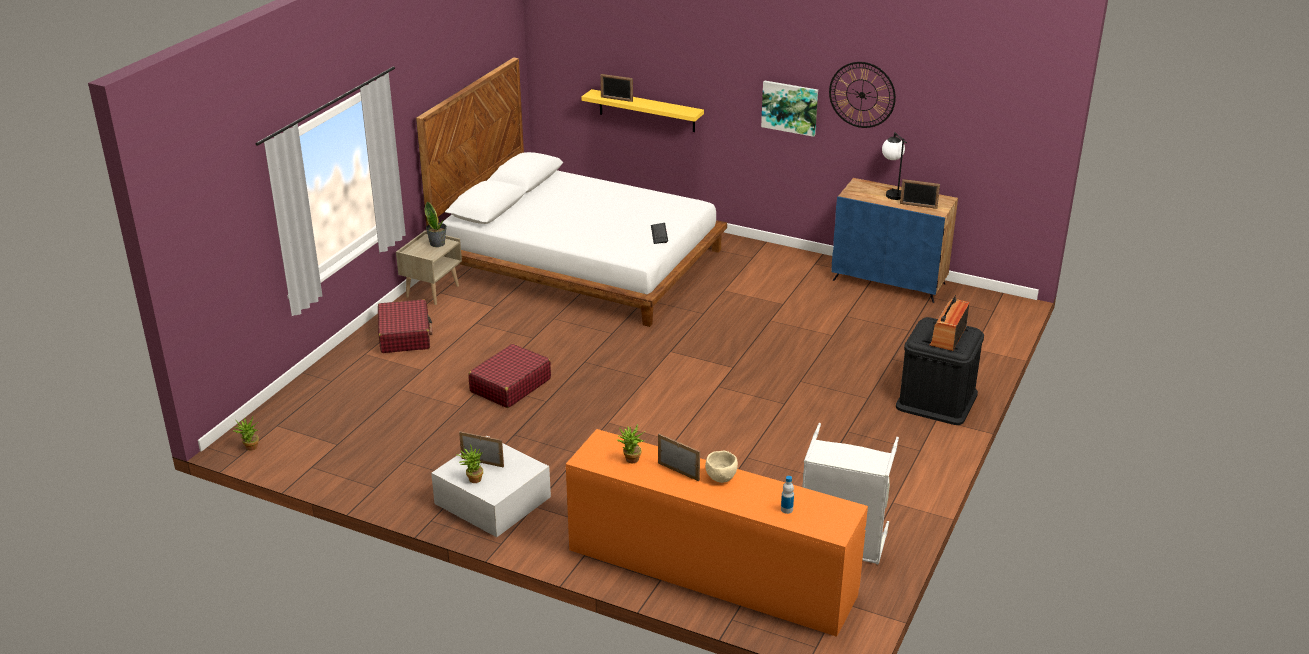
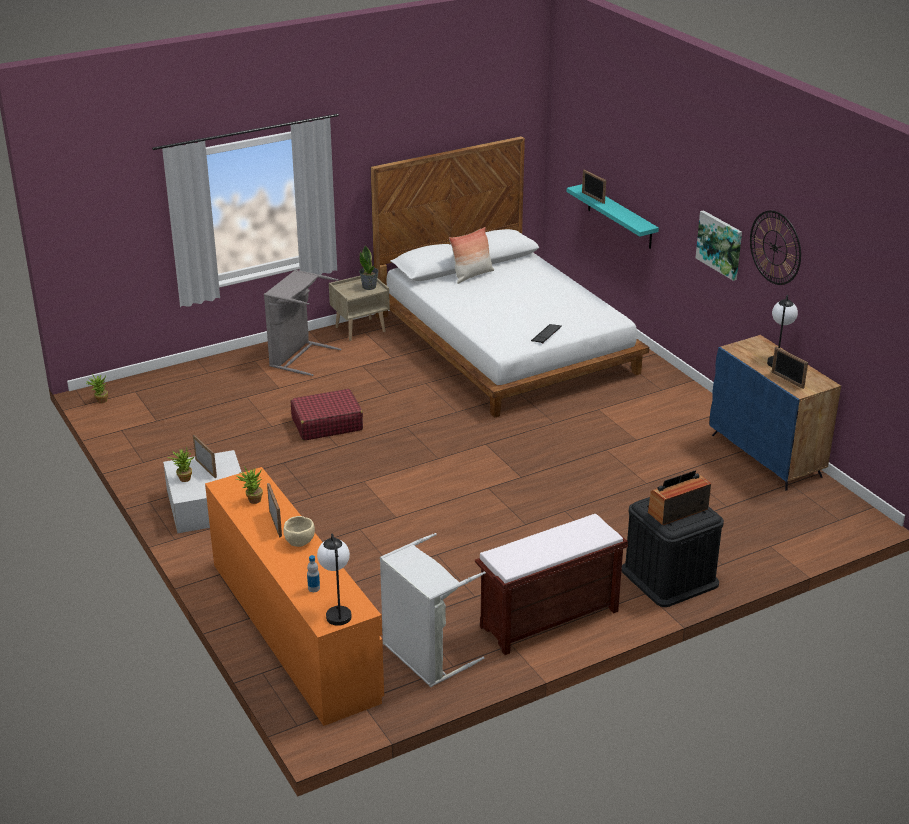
camera: 35 degrees right, 0 degrees up
(405, 335) = (299, 357): red suitcase -> grey laundry basket
(528, 204) = (472, 275): none -> pillow
(646, 111) = (619, 216): yellow shelf -> turquoise shelf
(830, 518) = (337, 610): none -> table lamp
(895, 471) = (548, 620): none -> brown bench

